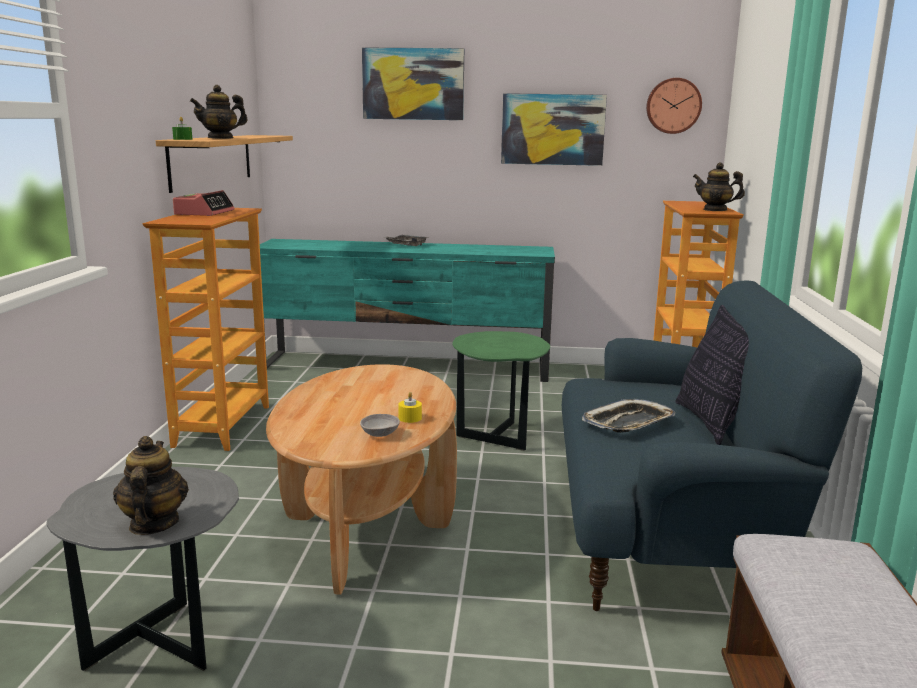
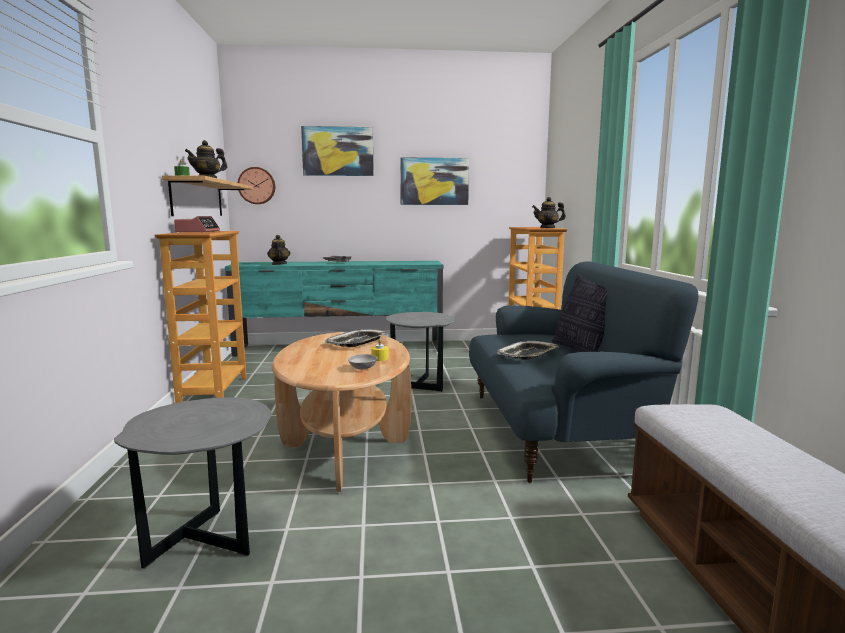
camera: 10 degrees left, 5 degrees down
(153, 524) = (208, 433): teapot -> teapot (279, 264)
(393, 387) = (357, 343): none -> tray
(498, 435) = (420, 384): green side table -> grey side table
(673, 106) = (511, 165): wall clock -> wall clock (257, 185)

